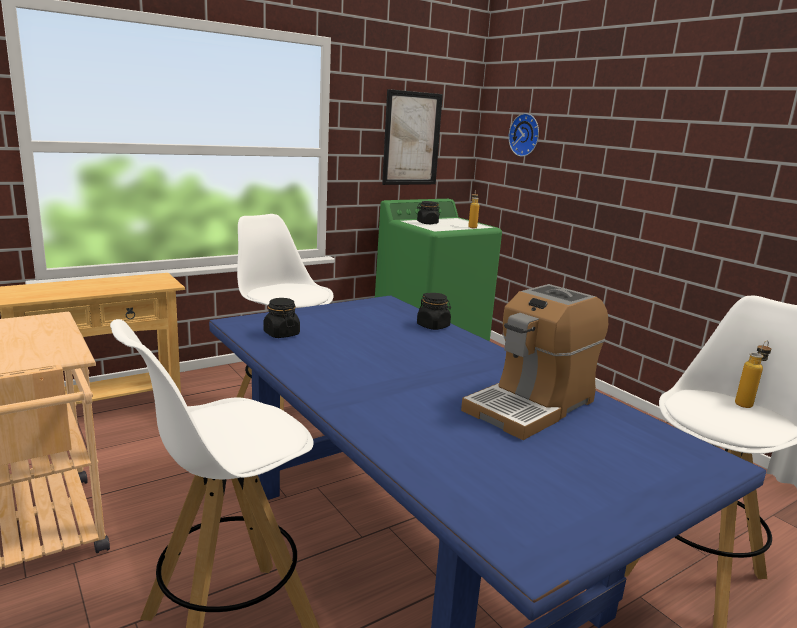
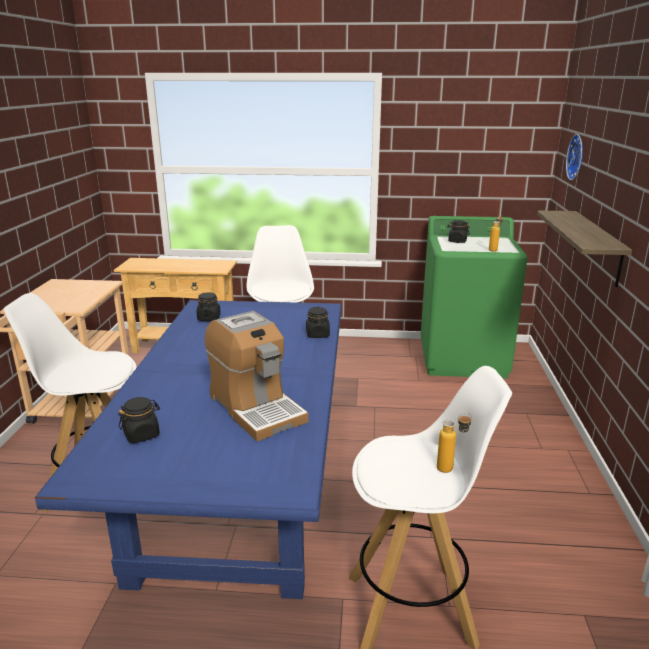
camera: 40 degrees right, 5 degrees up
(412, 139) = (470, 158): picture -> none
(486, 473) = (142, 434): none -> black jar
(531, 405) = (256, 408): coffee machine -> coffee machine turned 120 degrees counterclockwise
(585, 211) = (597, 247): none -> shelf

